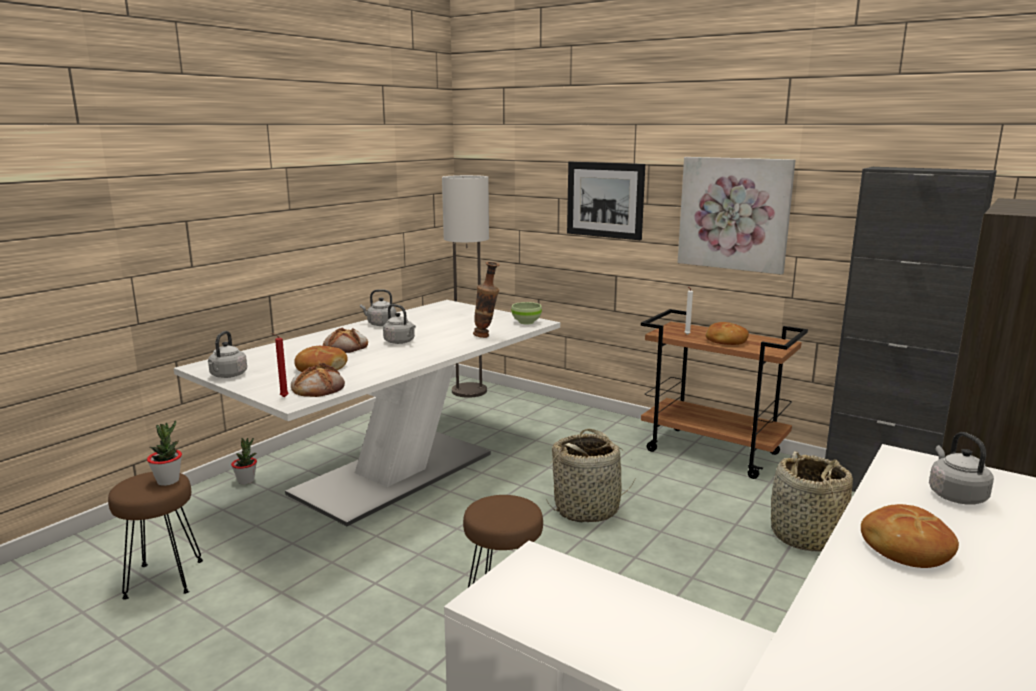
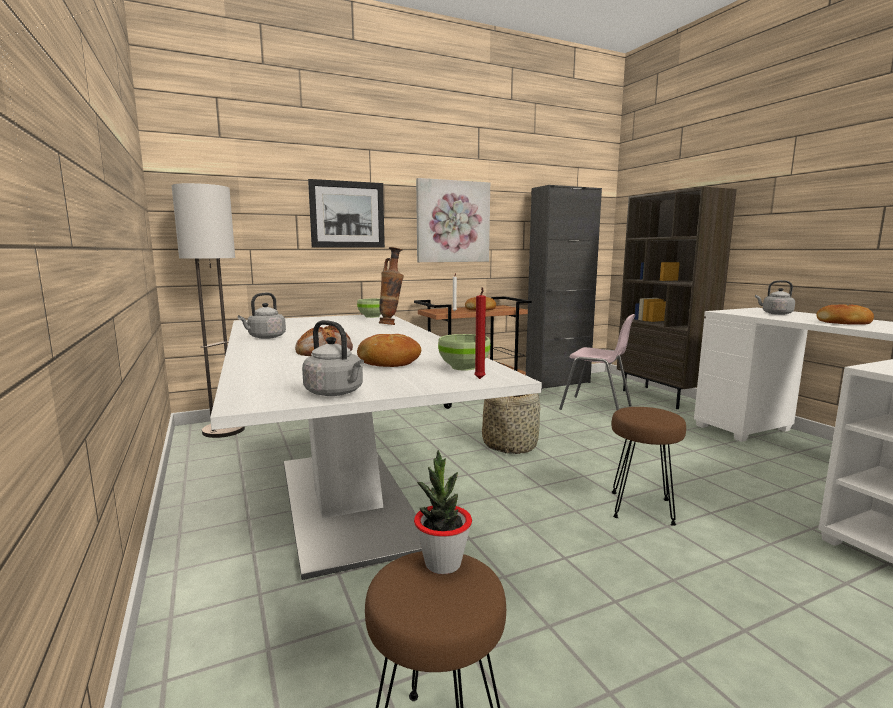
camera: 60 degrees left, 5 degrees down
(246, 481) = (205, 610): potted plant -> none
(318, 387) = (463, 367): bread -> green bowl
(400, 342) = (351, 338): grey kettle -> none
(807, 537) = (596, 407): basket -> pink chair

